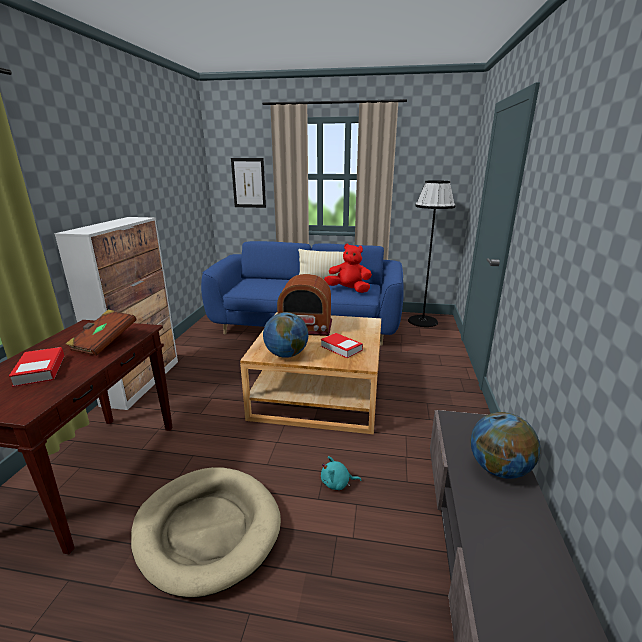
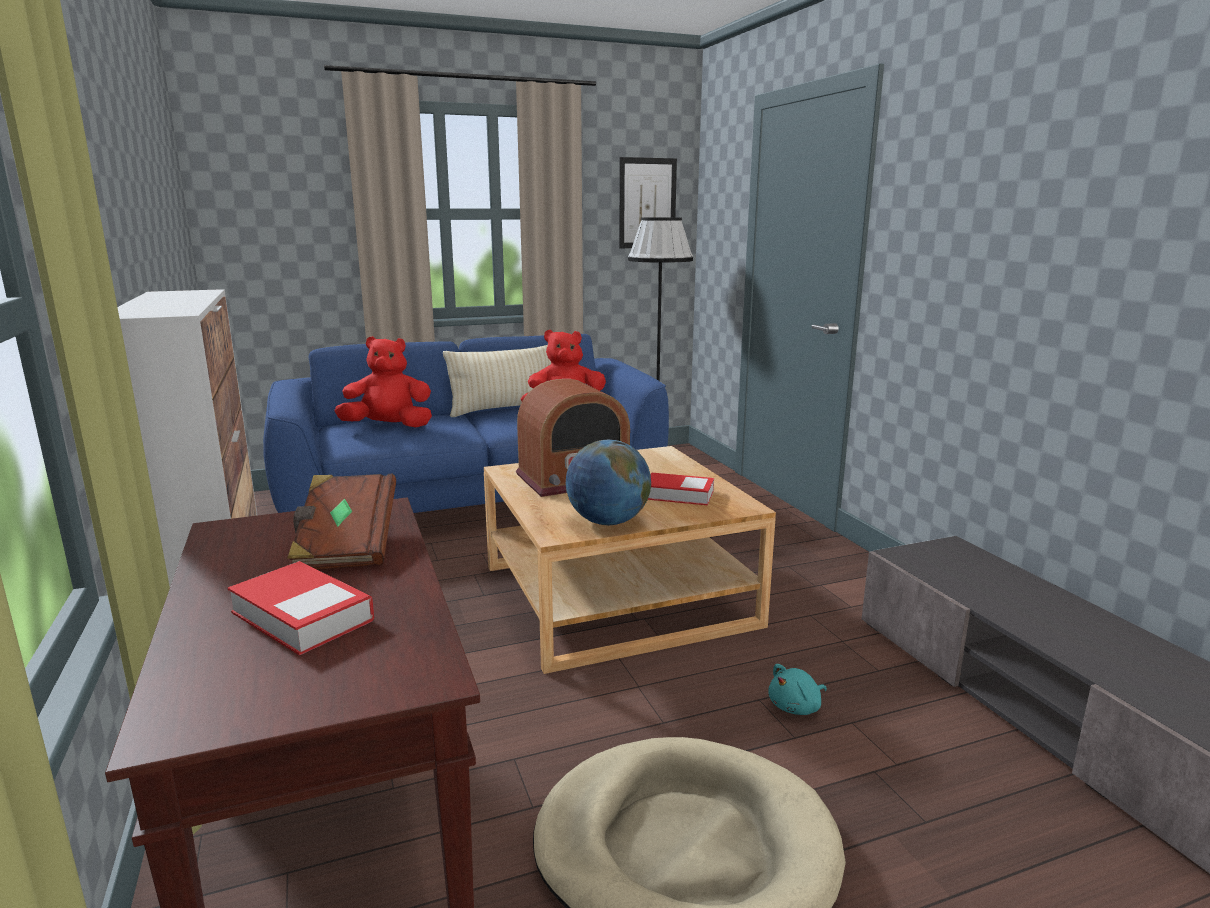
camera: 30 degrees left, 5 degrees down
(248, 183) = (291, 229): picture -> picture (647, 203)
(263, 283) = (389, 427): none -> red plush toy
(498, 469) = (1021, 592): globe -> none

